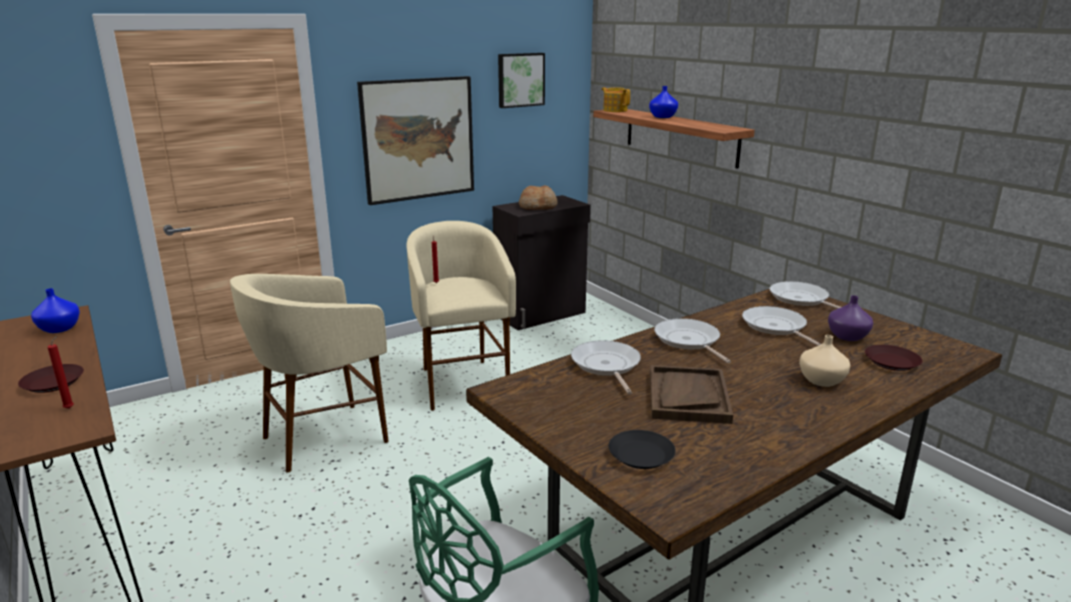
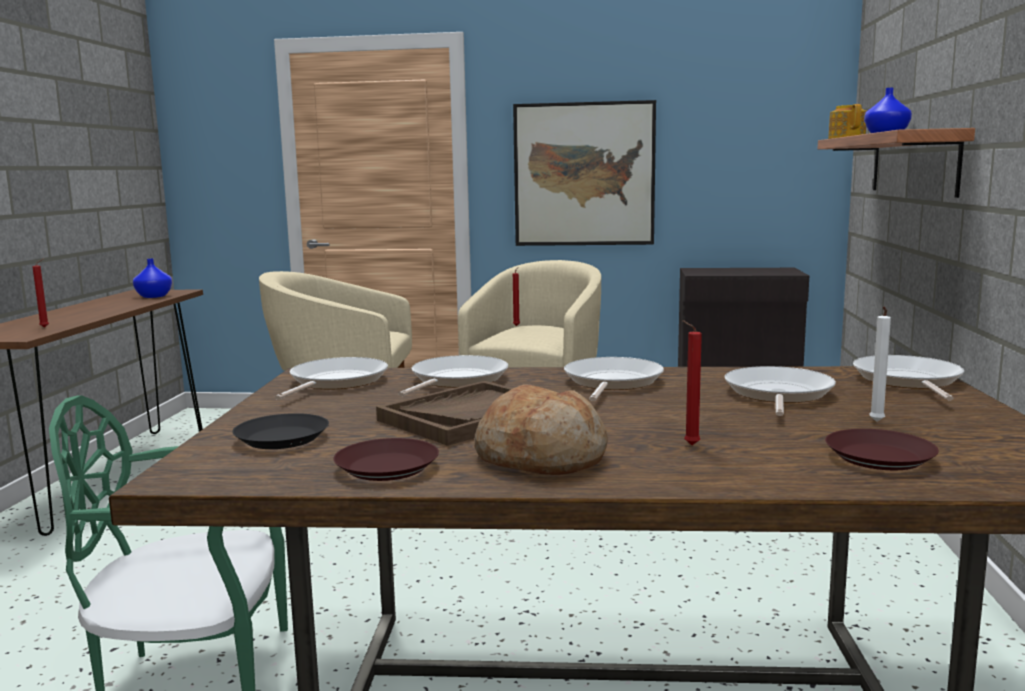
camera: 40 degrees right, 10 degrees down
(52, 383) = (74, 316): brown plate -> brown plate (386, 467)
(520, 80) = (734, 106): picture -> none
(538, 207) = (732, 272): bread -> bread (542, 458)
(539, 392) = (335, 382): none -> frying pan
(820, 380) = (689, 445): beige vase -> red candle
(847, 337) = (876, 422): purple vase -> white candle

